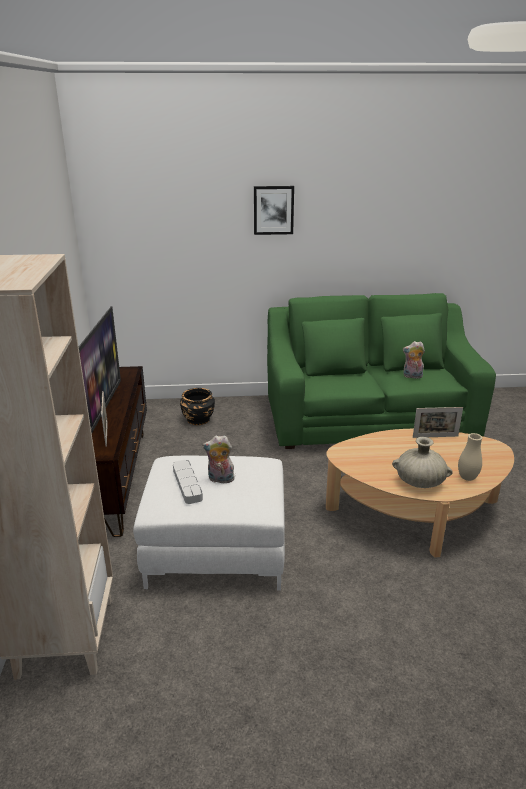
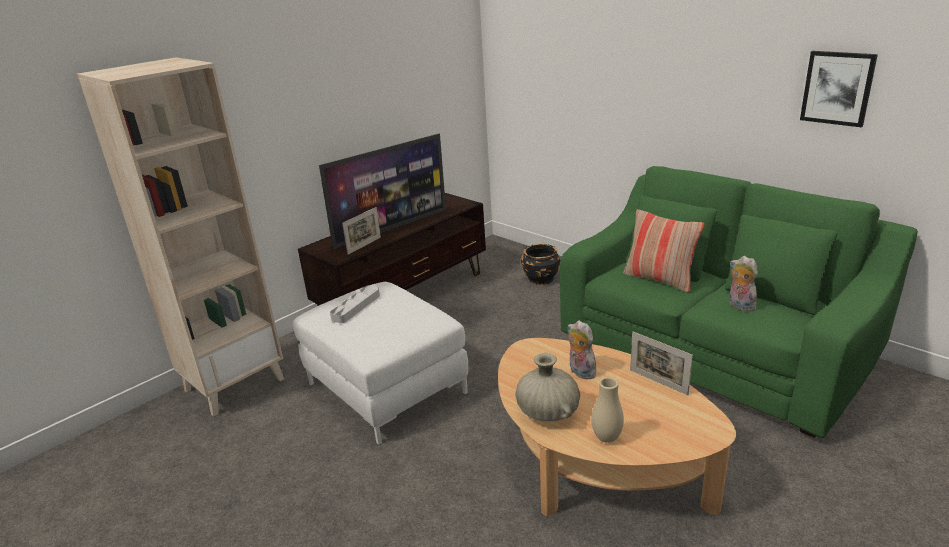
camera: 50 degrees right, 0 degrees up
(220, 479) = (380, 315): plush toy -> plush toy (580, 372)
(273, 210) = (660, 52): picture -> picture (837, 88)
(343, 378) = (659, 279): none -> pillow

